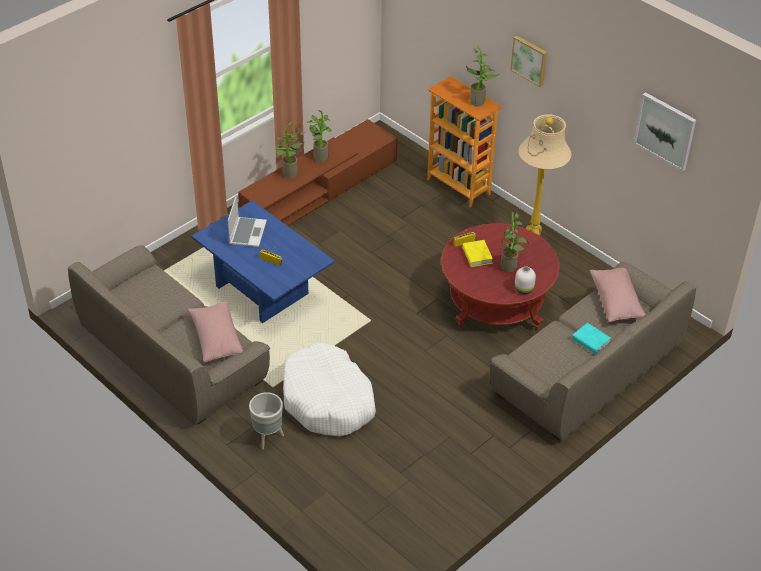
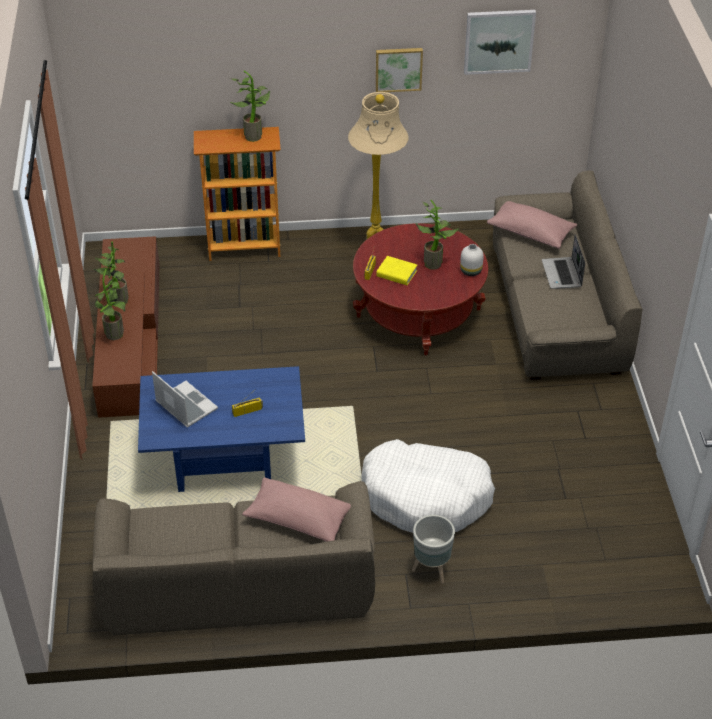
camera: 50 degrees left, 0 degrees up
(530, 60) = (305, 55): picture -> picture (398, 69)
(590, 341) = (562, 274): turquoise book -> laptop

